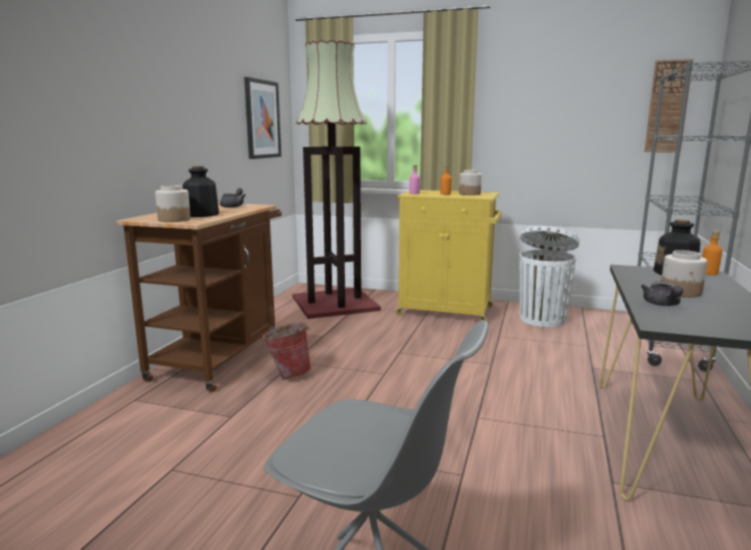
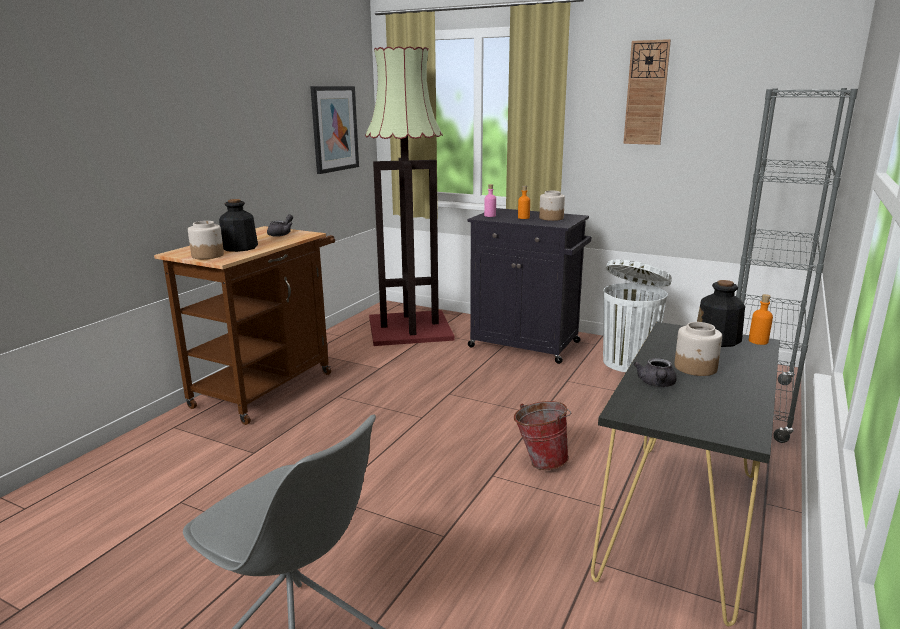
camera: 10 degrees right, 5 degrees up
(288, 373) = (326, 410): bucket -> bucket (540, 461)
(447, 311) = (526, 345): yellow cabinet -> black cabinet
(667, 107) = (792, 120): wall clock -> wall clock (646, 93)

